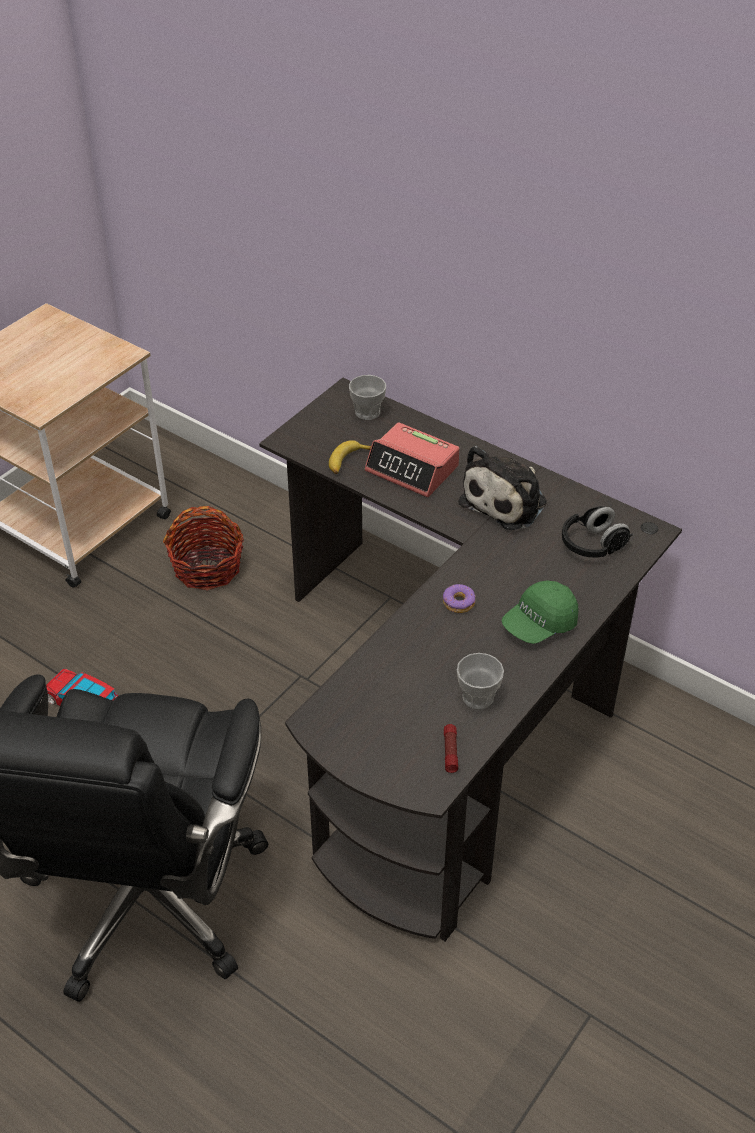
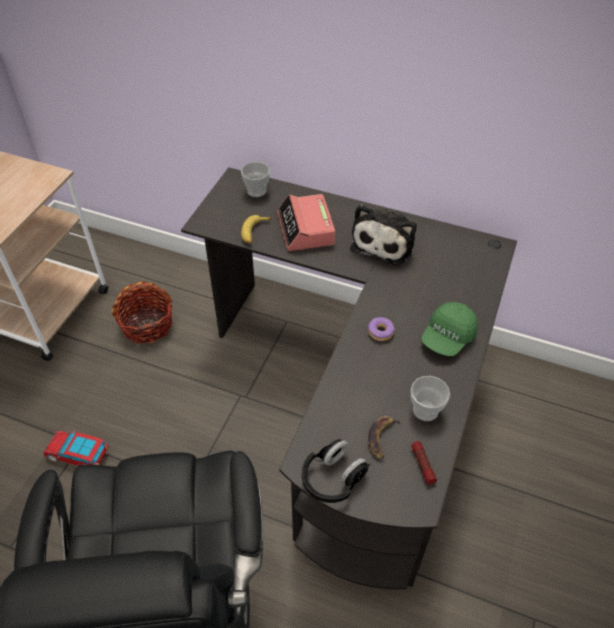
camera: 15 degrees left, 5 degrees up
(412, 469) = (306, 229): alarm clock -> alarm clock turned 60 degrees clockwise
(415, 715) = (382, 438): none -> banana
(593, 545) = (460, 265): black headphones -> black headphones (333, 479)

